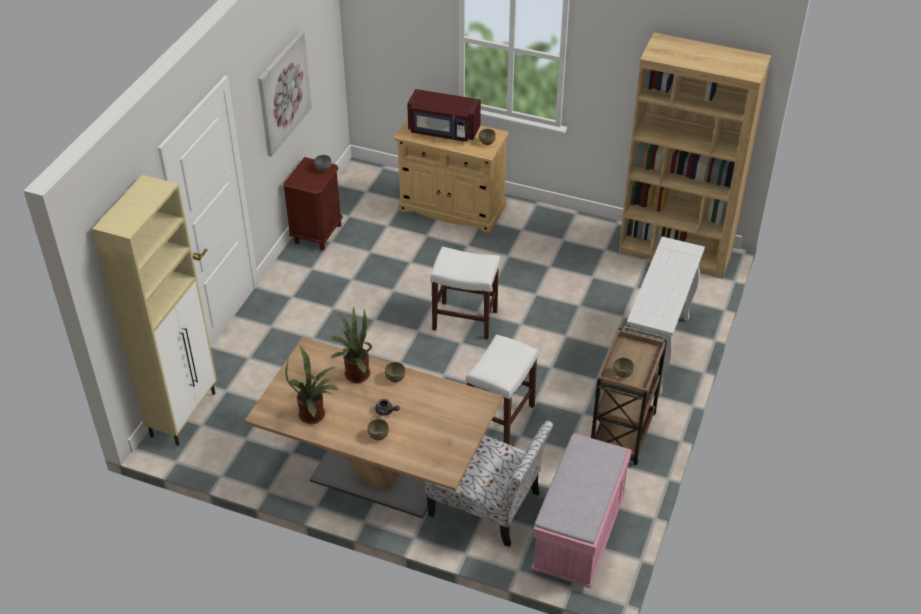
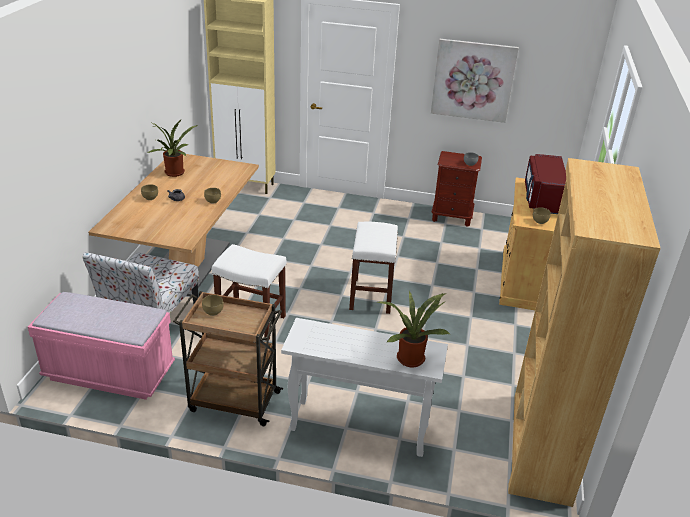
camera: 80 degrees right, 10 degrees down
(354, 374) = (217, 185): potted plant -> potted plant (410, 357)

